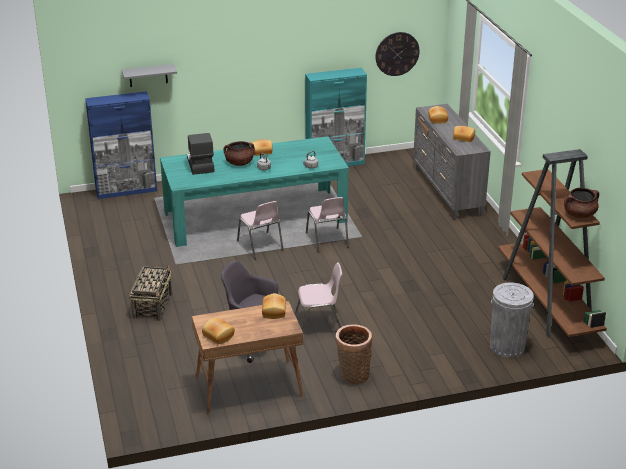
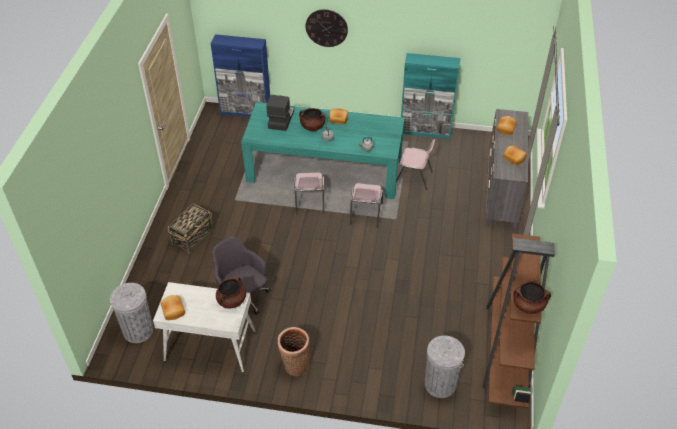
camera: 25 degrees right, 15 degrees up
(148, 75) = (267, 26): grey shelf -> none
(156, 399) = (138, 330): none -> grey trash can
(248, 387) = (209, 345): brown desk -> white desk
(274, 311) = (231, 301): bread -> brown cooking pot
(319, 324) = (303, 301): pink chair -> pink chair (414, 178)
(397, 54) = (497, 53): wall clock -> wall clock (326, 28)

